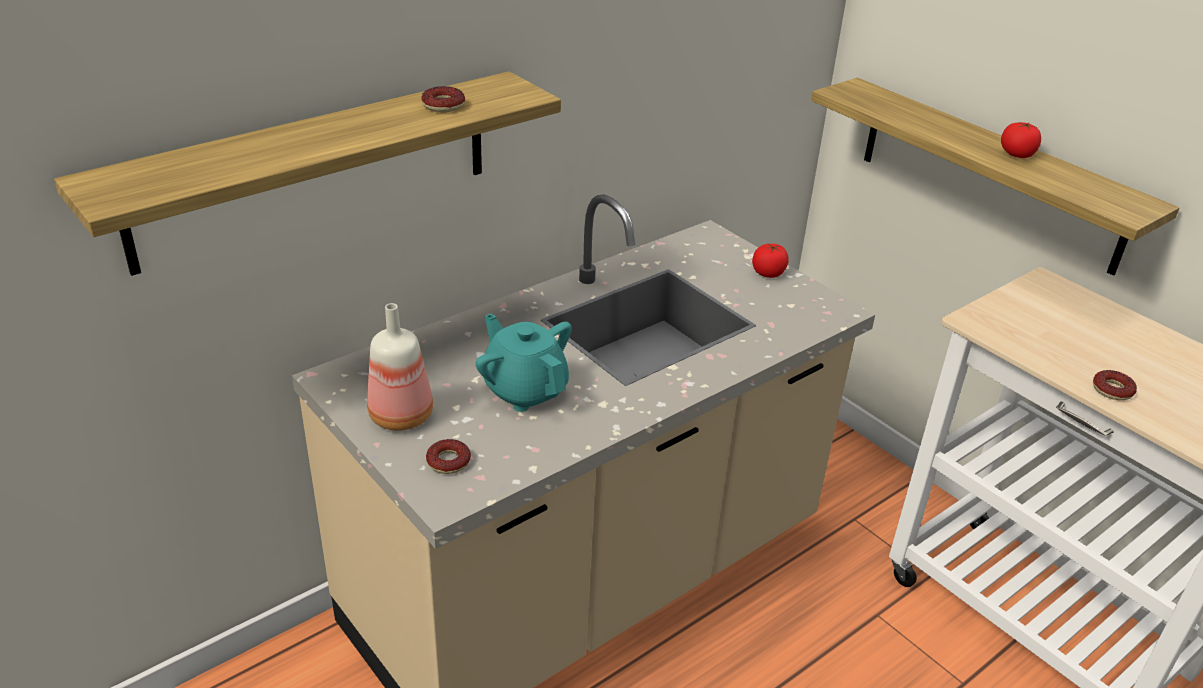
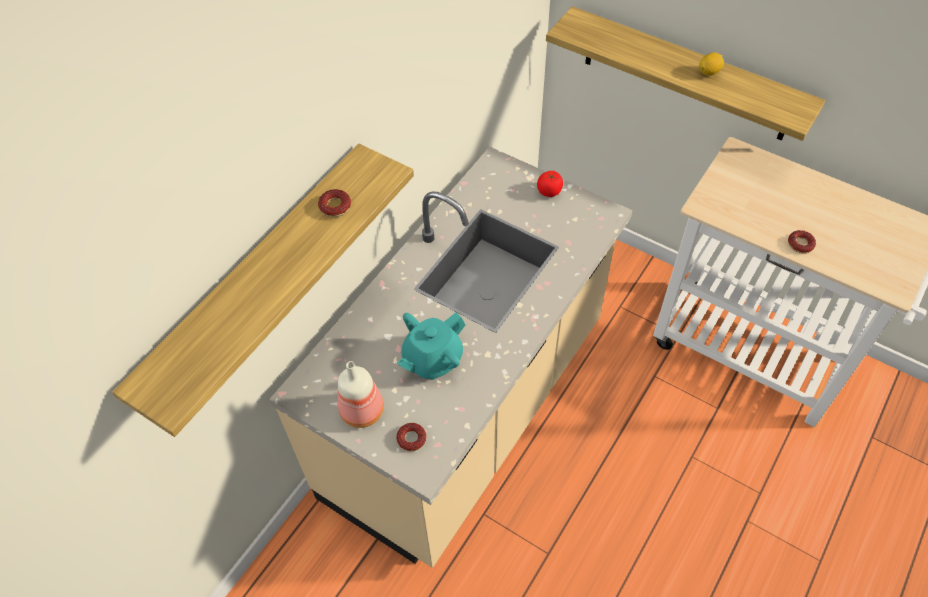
camera: 15 degrees left, 20 degrees up
(525, 390) = (432, 359): turquoise teapot -> turquoise teapot turned 75 degrees counterclockwise
(1017, 154) = (709, 72): tomato -> lemon

